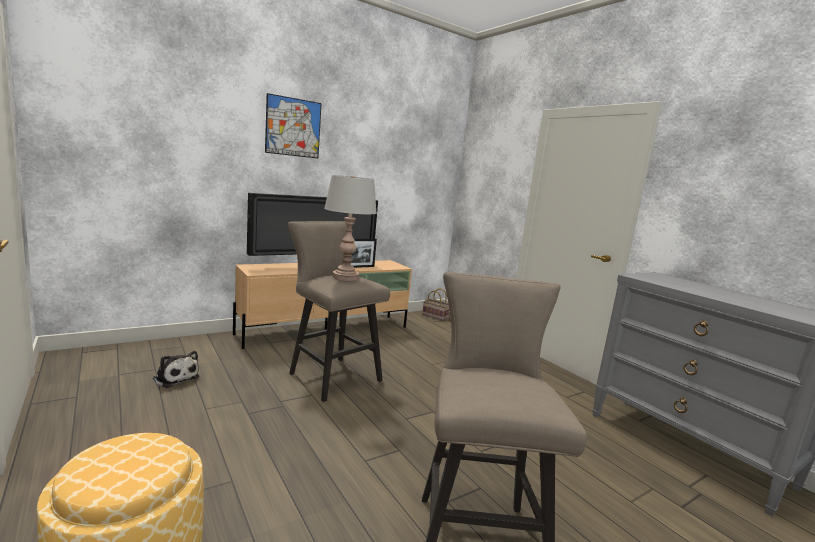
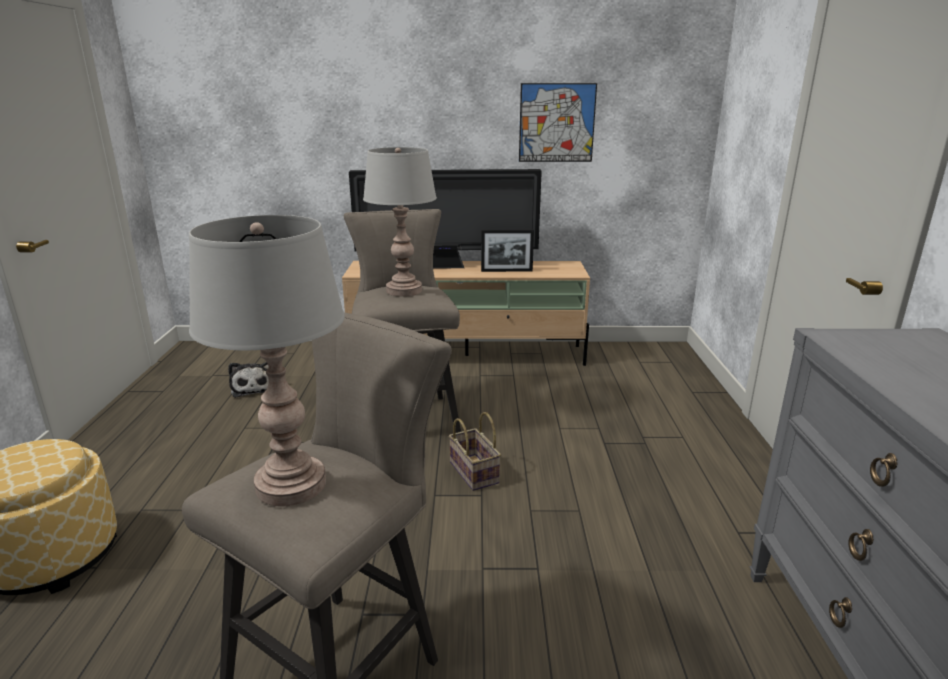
camera: 35 degrees right, 10 degrees up
(293, 127) = (416, 72): picture -> picture (556, 123)
(436, 316) = (658, 353): basket -> basket (475, 473)
(505, 387) = (291, 485): none -> grey table lamp

